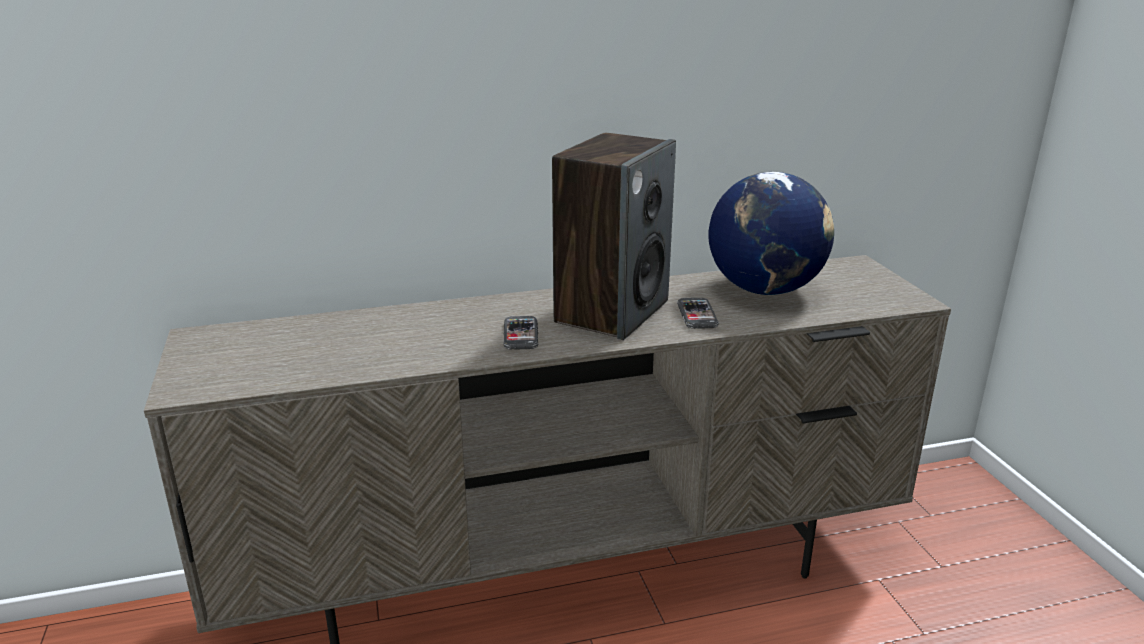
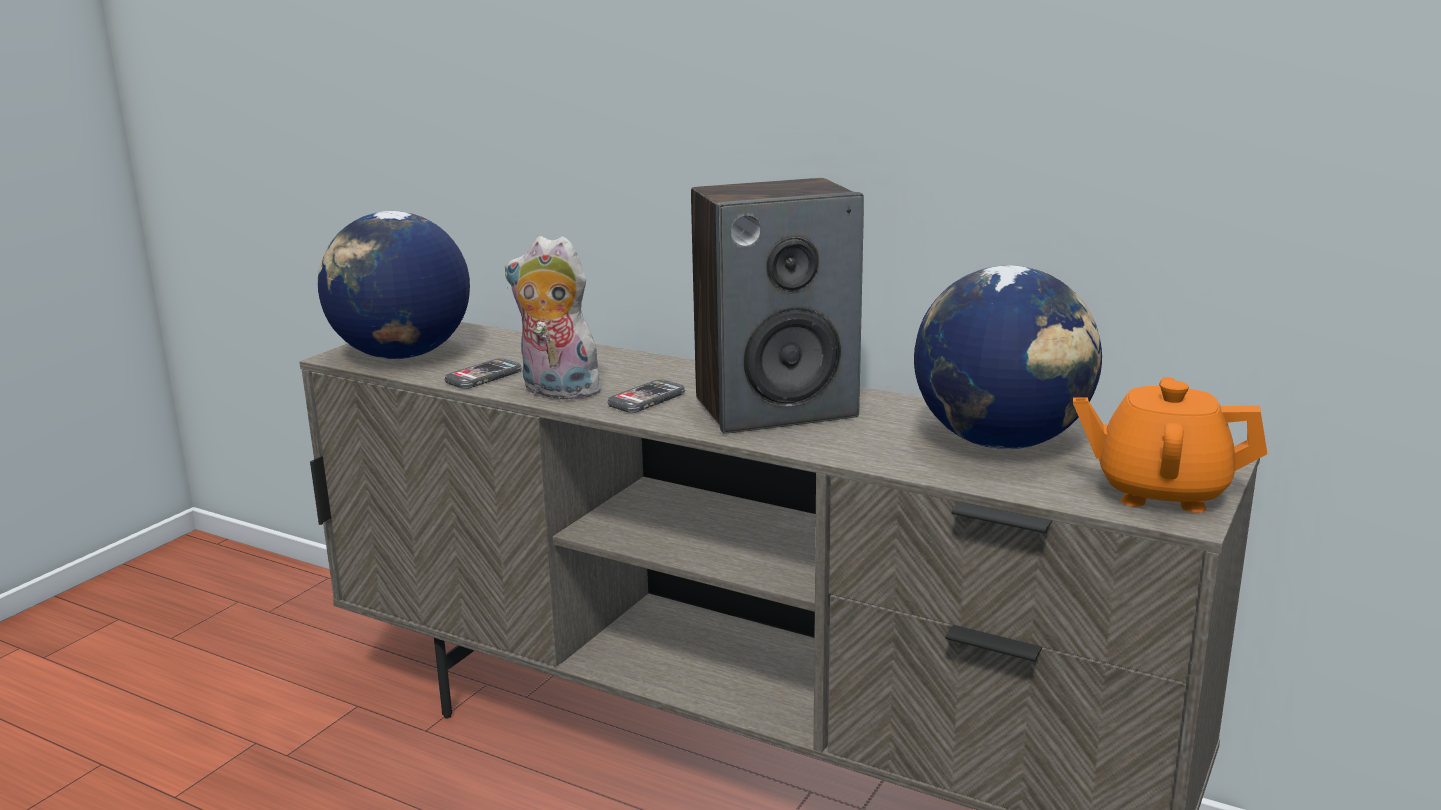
camera: 45 degrees right, 5 degrees down
(241, 370) = (401, 356): none -> globe
(446, 353) = (556, 392): none -> plush toy
(697, 315) = (855, 439): phone -> phone (483, 376)
(880, 291) = (1160, 492): none -> orange teapot

